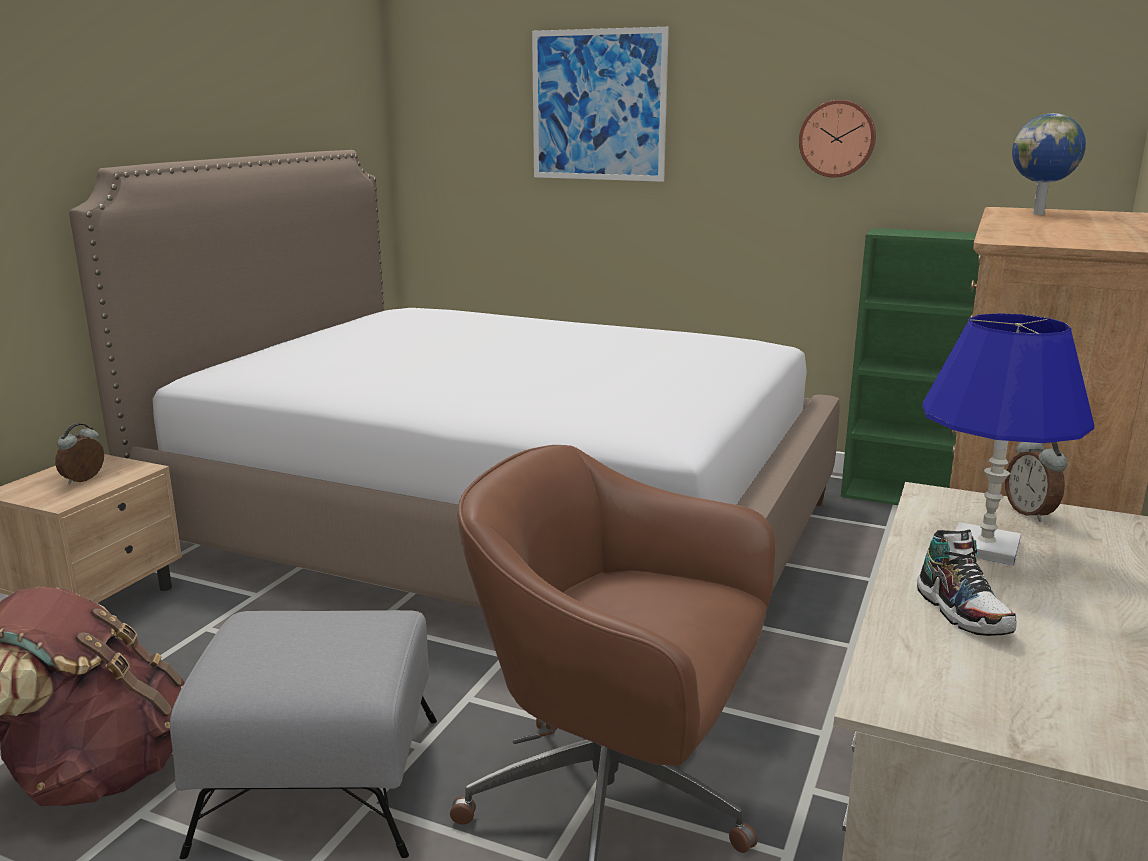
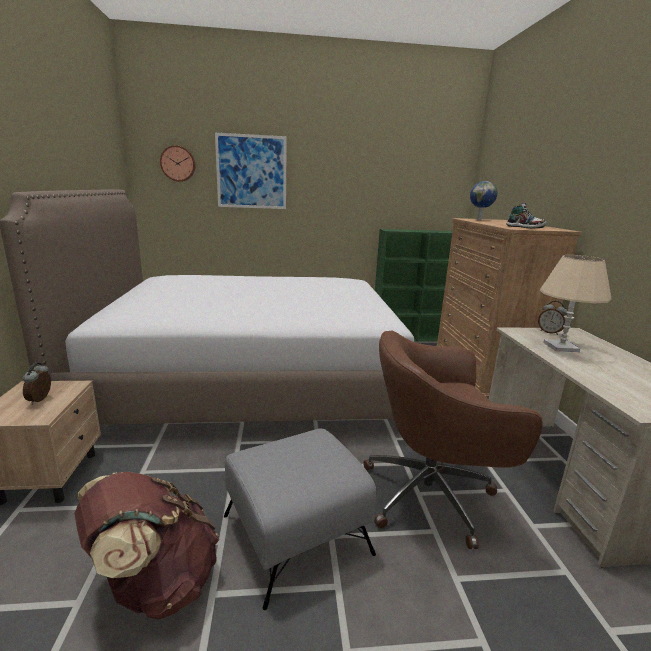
camera: 30 degrees left, 0 degrees up
(837, 138) = (363, 191): wall clock -> wall clock (178, 163)
(963, 612) = (598, 372): shoe -> shoe (525, 227)
(984, 547) = (561, 347): blue table lamp -> beige table lamp

